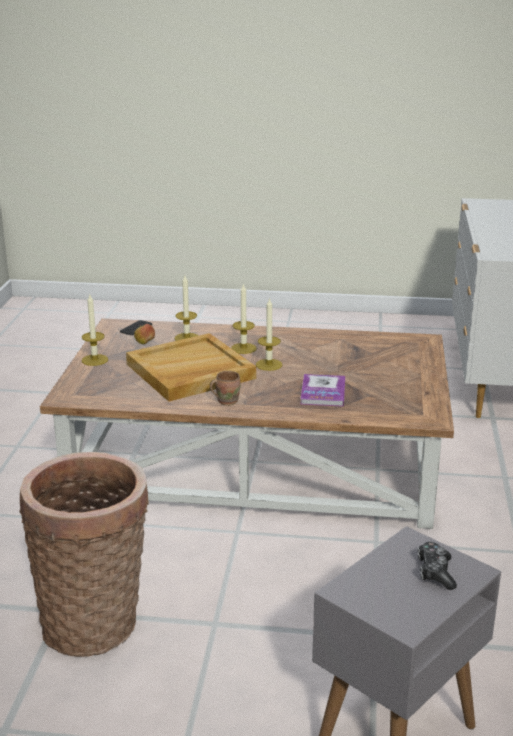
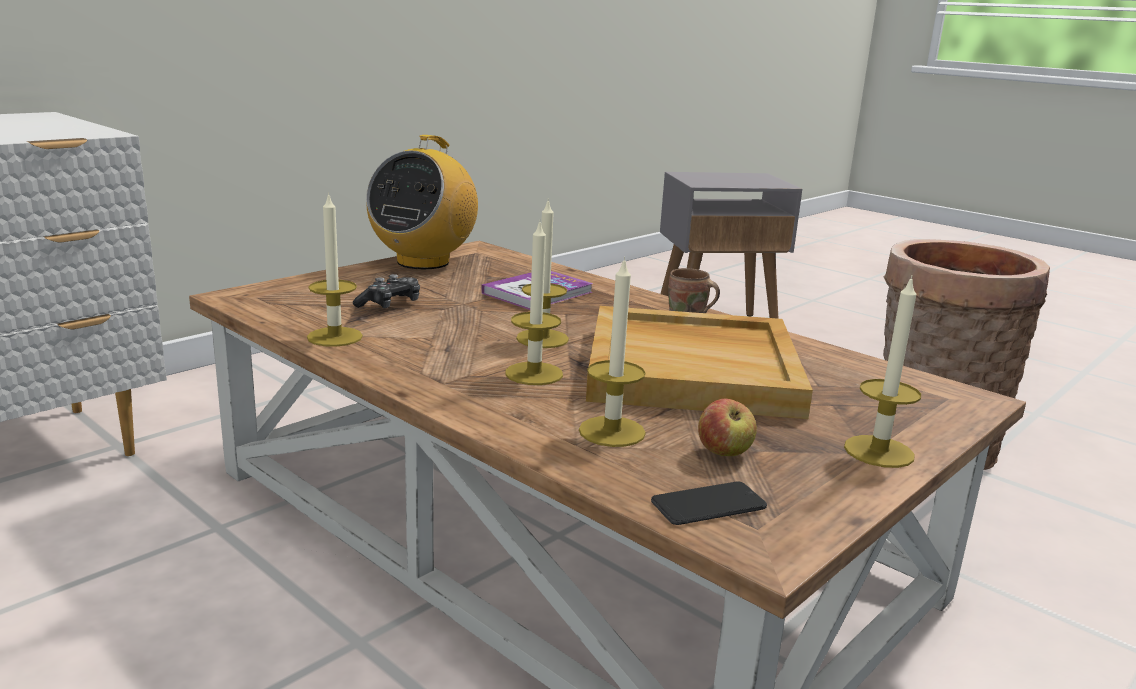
camera: 145 degrees left, 5 degrees down
(340, 337) = (335, 337): none -> candle
(423, 392) = (423, 262): none -> radio
(435, 572) = (708, 177): game controller -> game controller (390, 304)

